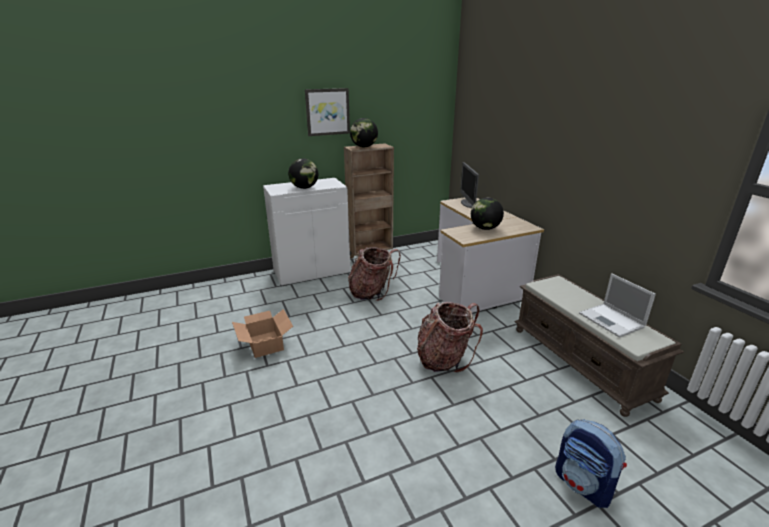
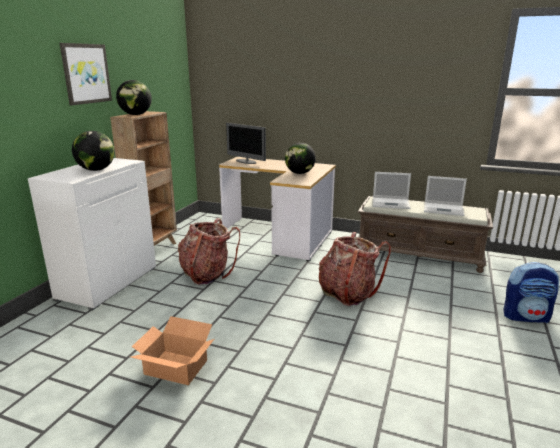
camera: 45 degrees left, 5 degrees down
(563, 291) = (391, 203): none -> laptop

